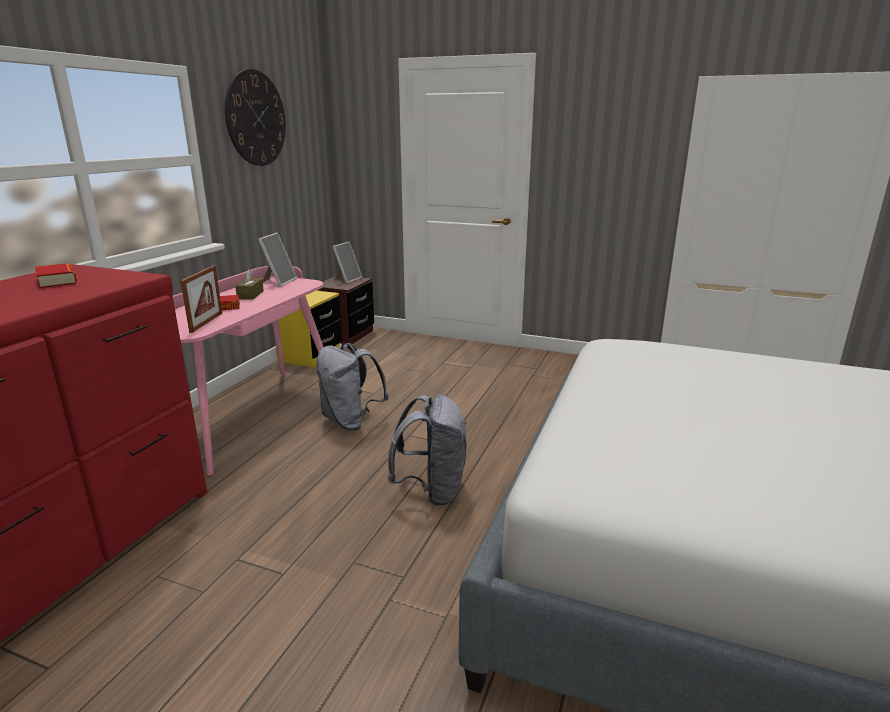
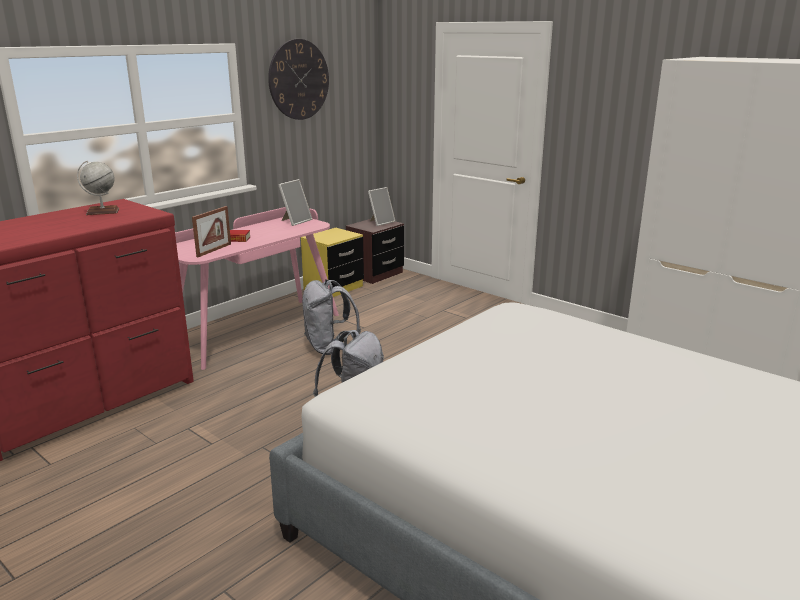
camera: 20 degrees right, 0 degrees up
(57, 281) = (102, 211): book -> globe
(250, 295) = (264, 231): brown tissue box -> none

